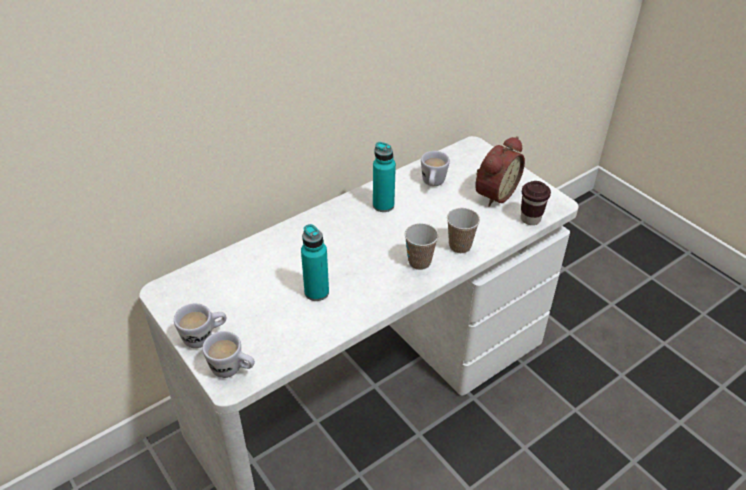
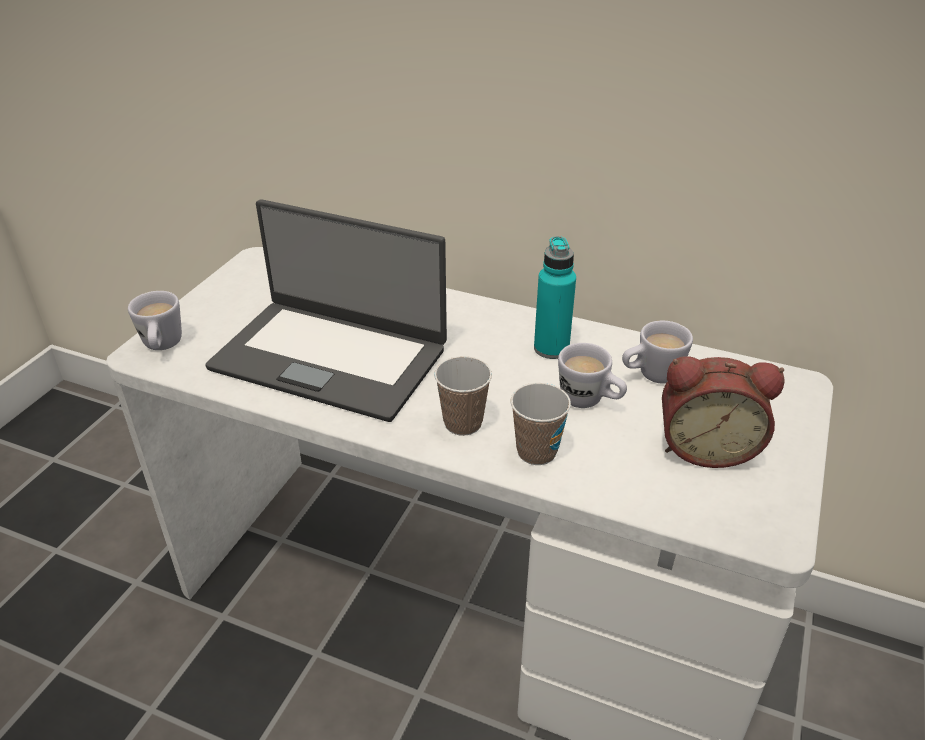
camera: 60 degrees right, 5 degrees down
(204, 337) = (203, 310): white mug -> white mug (589, 401)
(316, 292) = (330, 357): turquoise bottle -> laptop
(530, 219) = (689, 513): brown cup -> none

